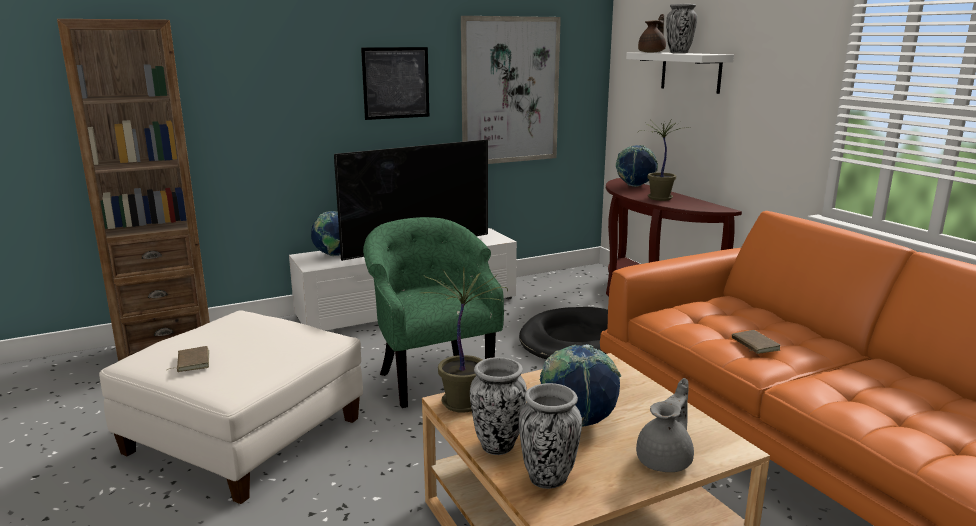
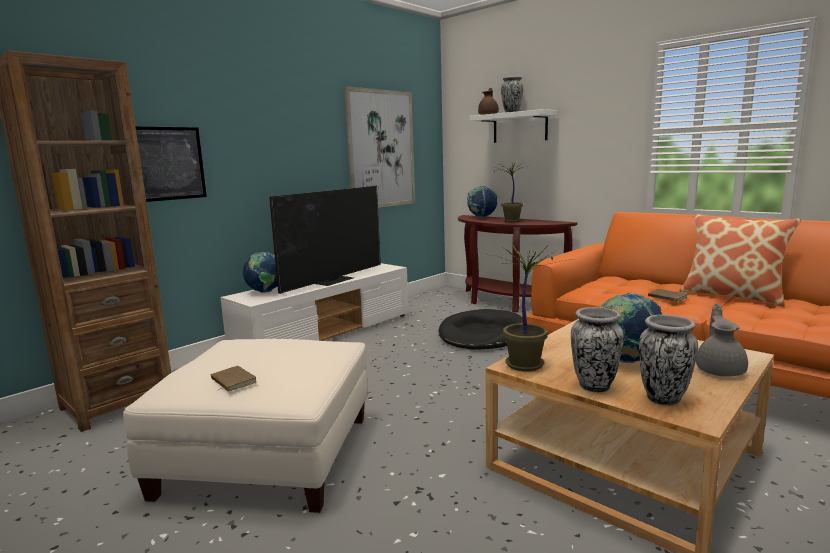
camera: 20 degrees left, 5 degrees down
(396, 83) = (300, 140): picture -> picture (167, 163)
(431, 377) = (396, 378): green armchair -> none
(855, 358) = (732, 295): none -> pillow

